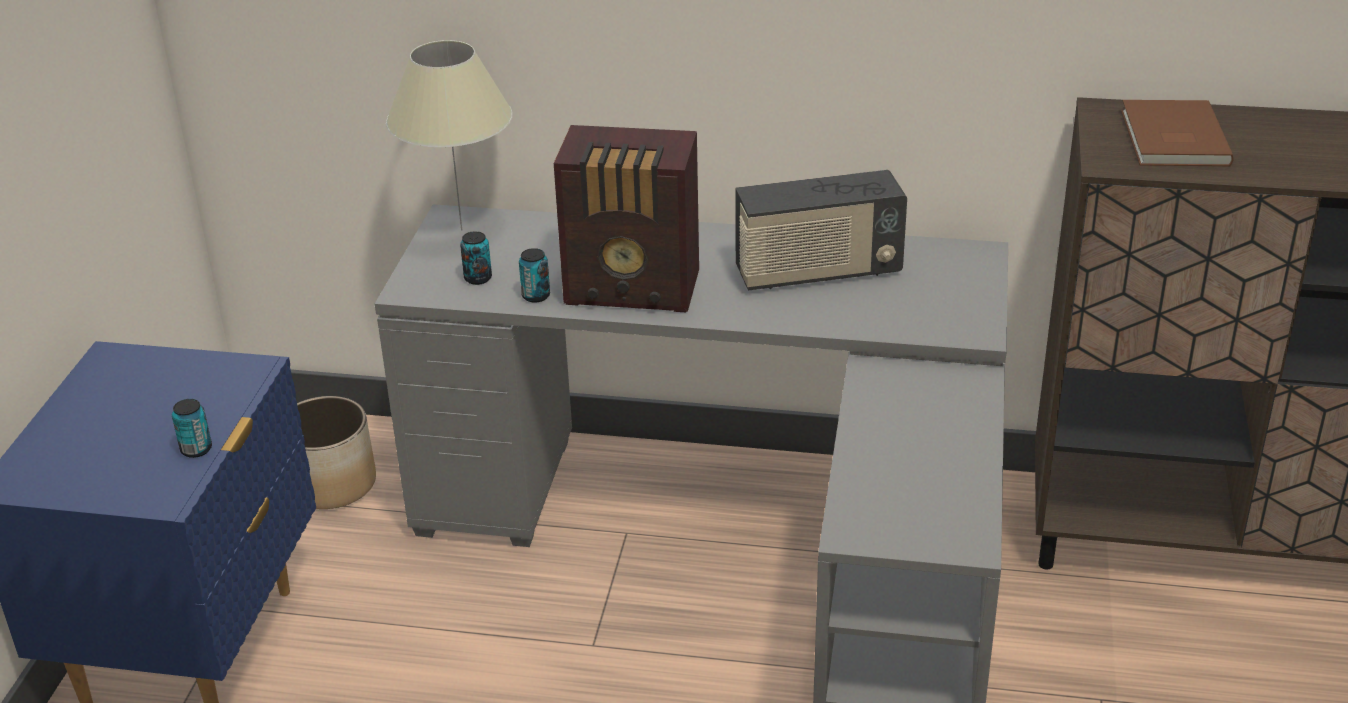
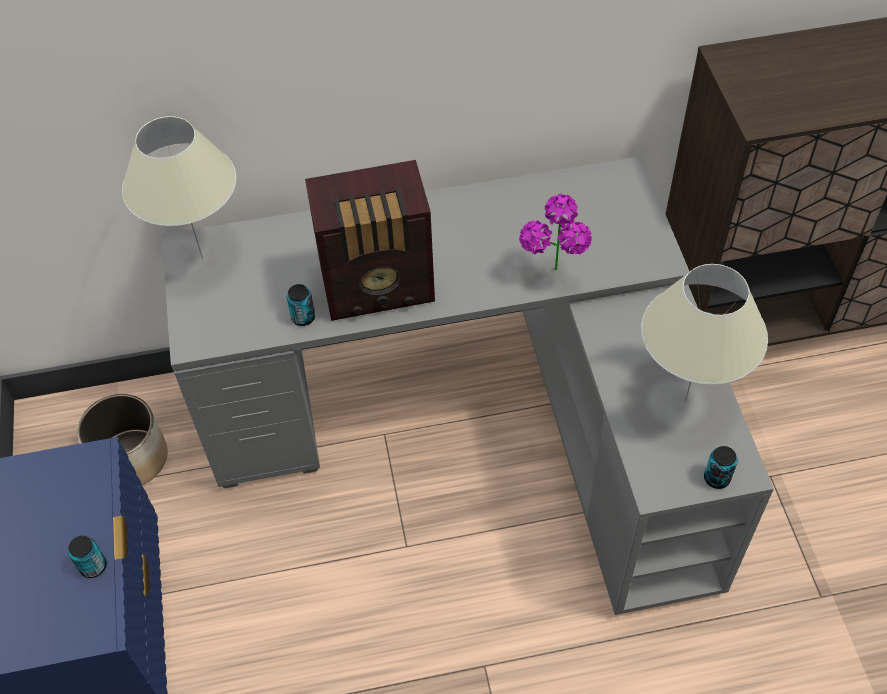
camera: 20 degrees left, 20 degrees up
(478, 278) = (245, 311): can -> can (716, 478)
(817, 272) = (514, 229): radio -> none
(837, 322) = (554, 279): none -> potted plant
(936, 467) = (685, 401): none -> beige table lamp
(1171, 138) = (791, 79): brown book -> none

